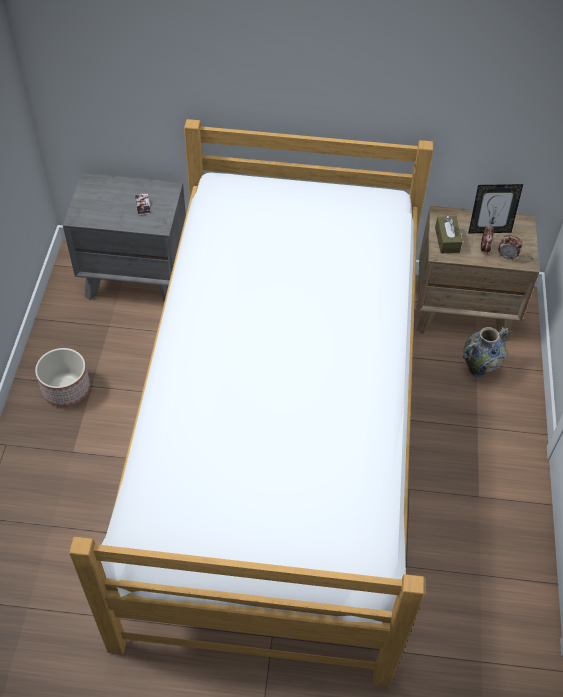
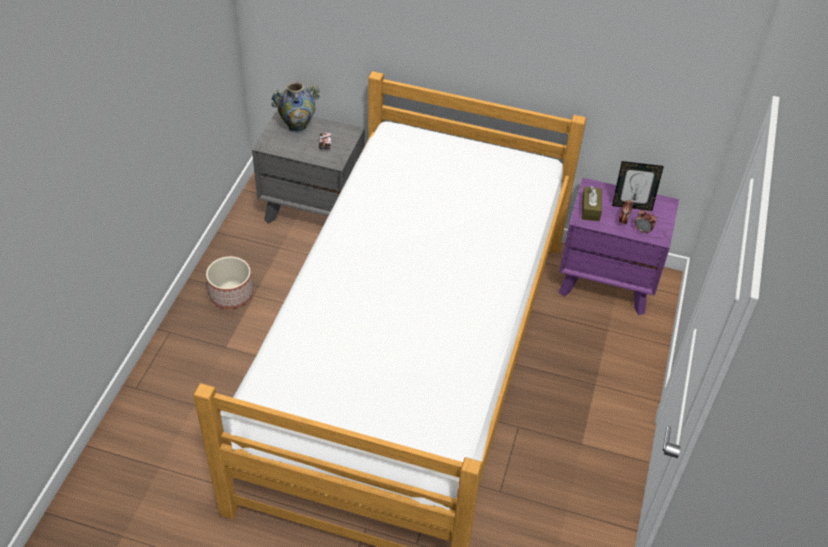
camera: 10 degrees right, 5 degrees down
(463, 310) = (607, 281): brown nightstand -> purple nightstand
(478, 369) = (609, 335): vase -> vase (297, 127)

